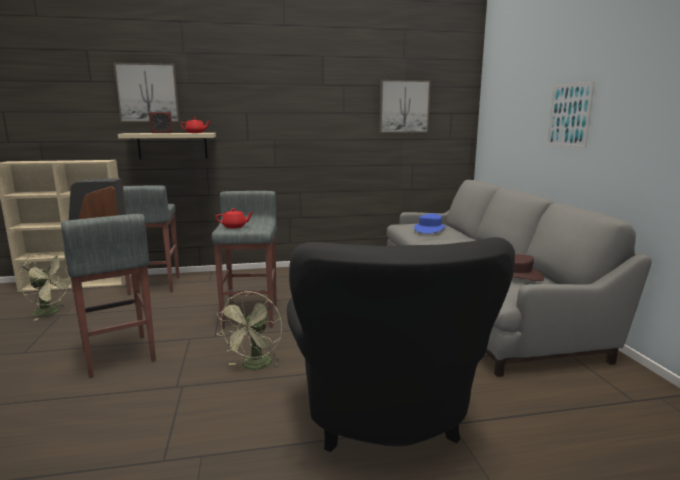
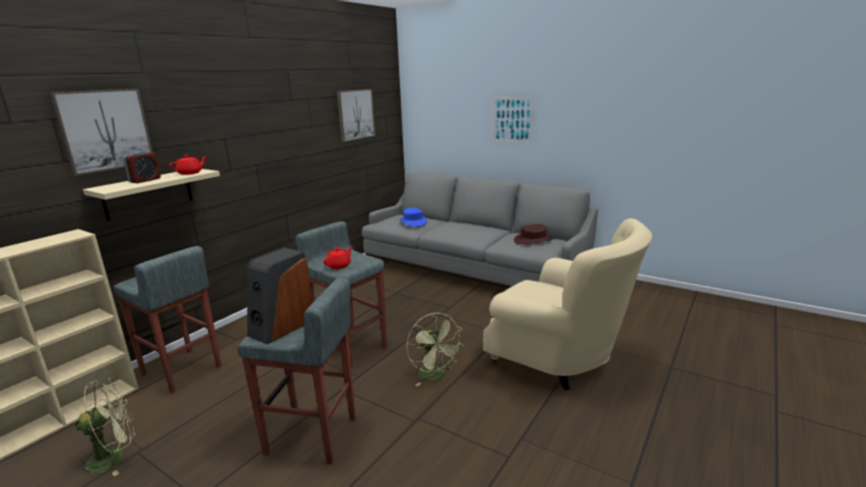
camera: 45 degrees left, 5 degrees up
(385, 421) = (560, 359): black armchair -> beige armchair

